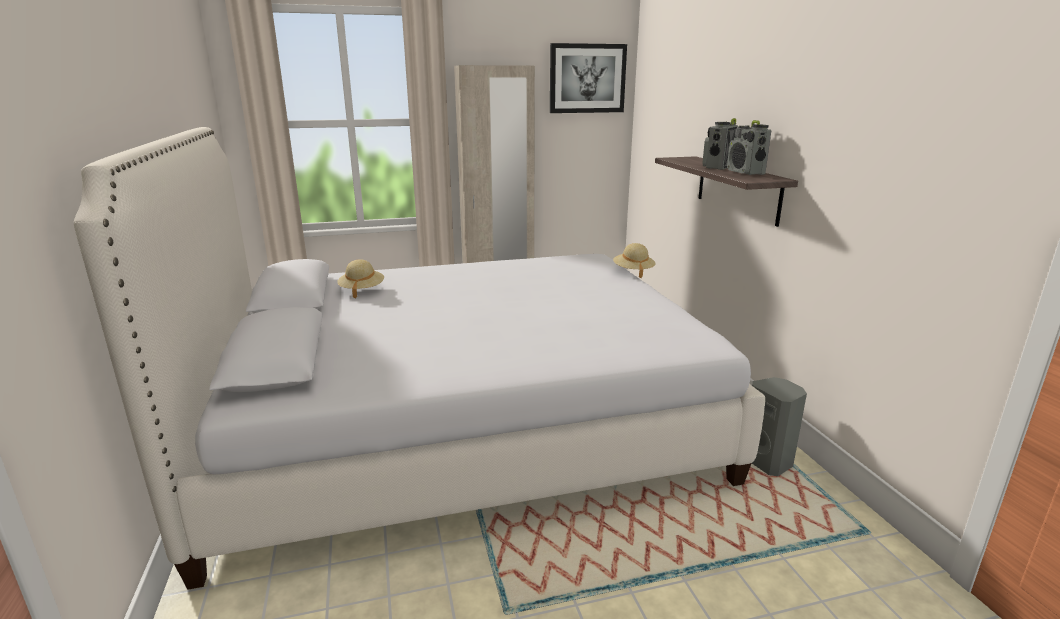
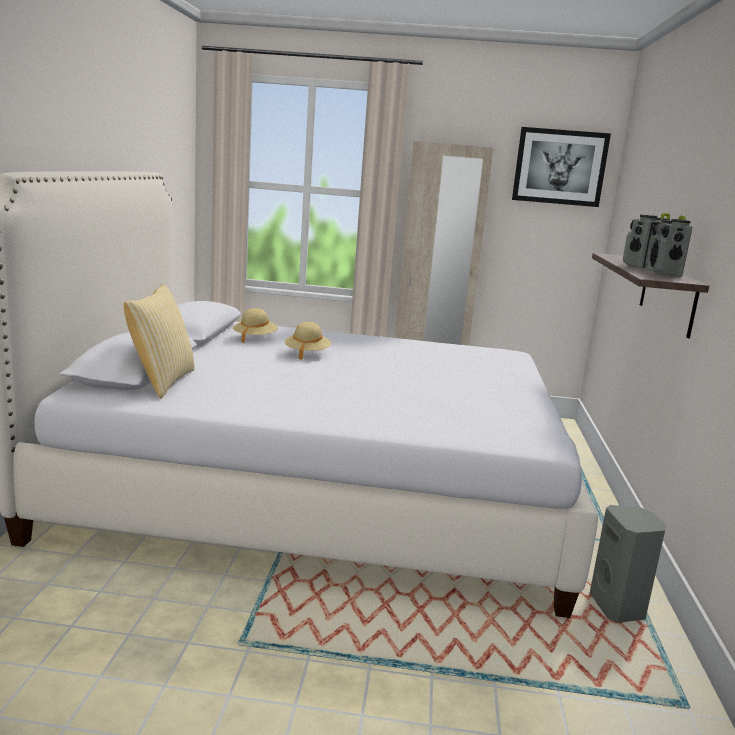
camera: 20 degrees right, 5 degrees down
(318, 366) = (161, 382): none -> pillow
(633, 271) = (538, 371): beige hat -> beige hat (307, 354)

